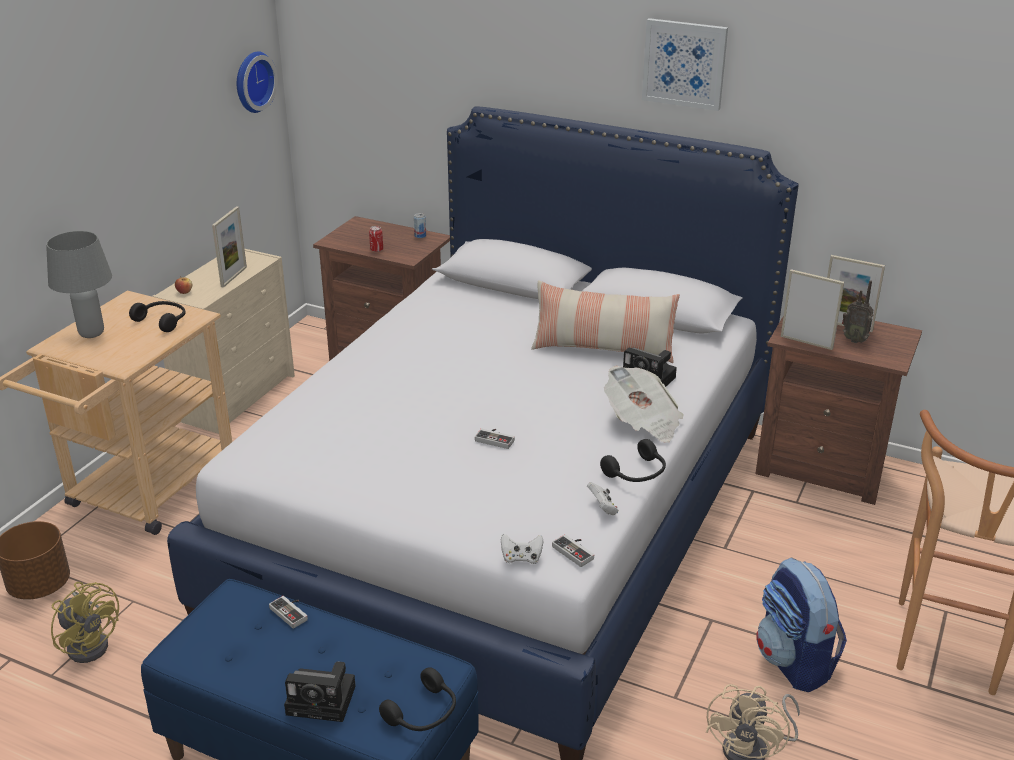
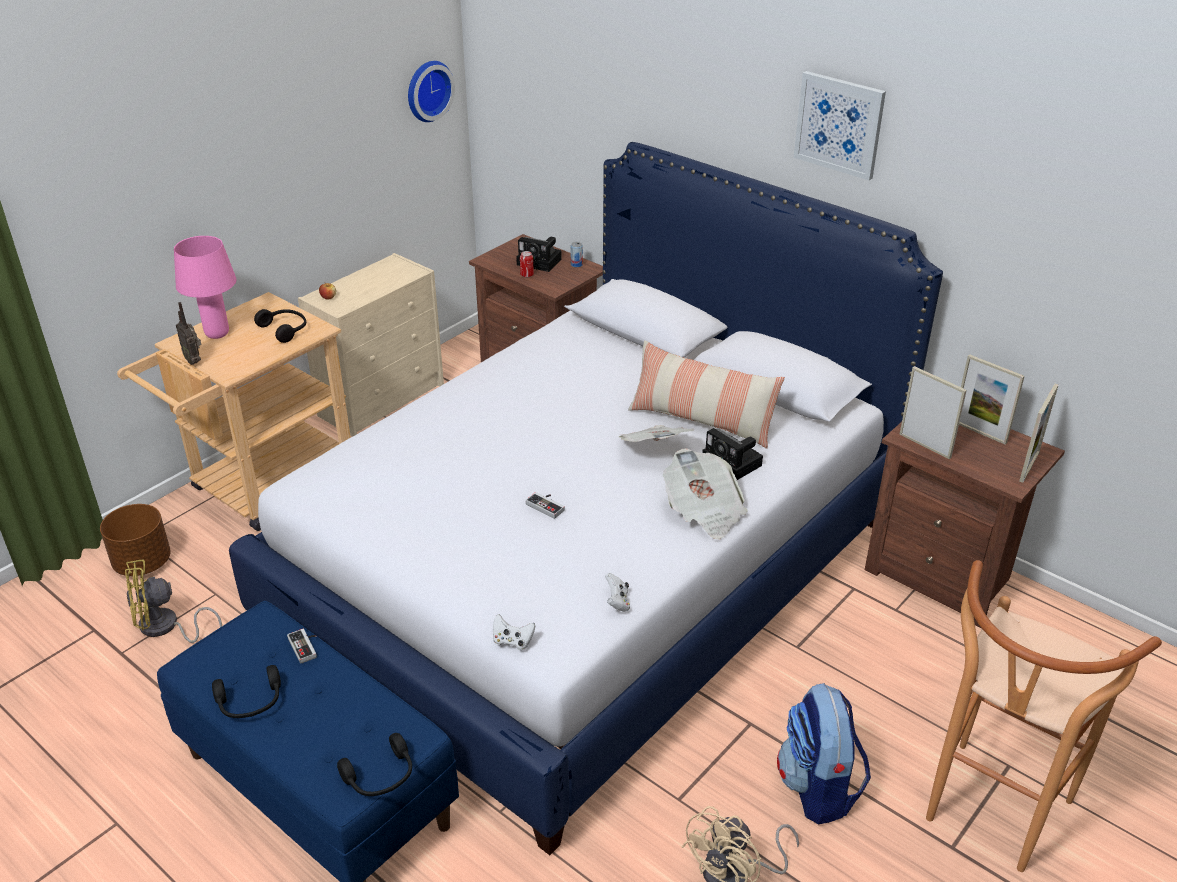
camera: 15 degrees right, 5 degrees up
(91, 642) = (165, 628): yellow fan -> yellow fan turned 105 degrees clockwise
(92, 333) = (218, 334): grey table lamp -> pink table lamp
(234, 277) = (380, 287): picture frame -> picture frame (1029, 466)
(324, 700) = (297, 743): camera -> camera (541, 262)
(573, 378) = (655, 450): none -> newspaper
(576, 551) = (569, 644): game controller -> none
(637, 473) = (670, 569): black headphones -> black headphones (250, 703)
(854, 340) = (980, 451): radio -> radio (194, 361)

